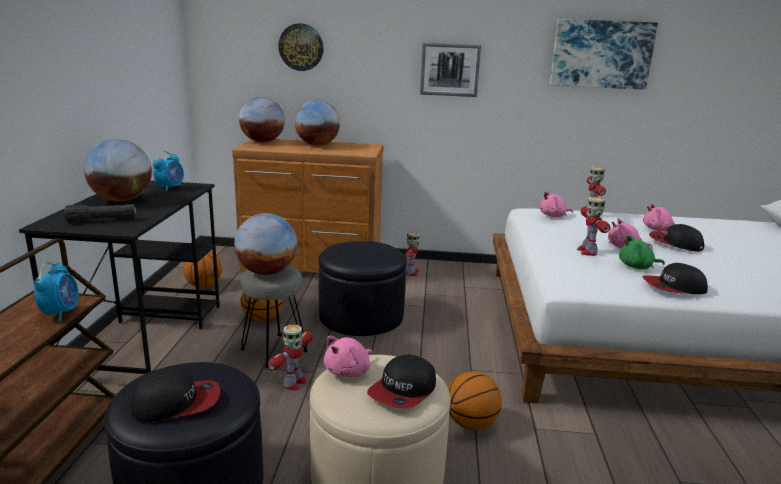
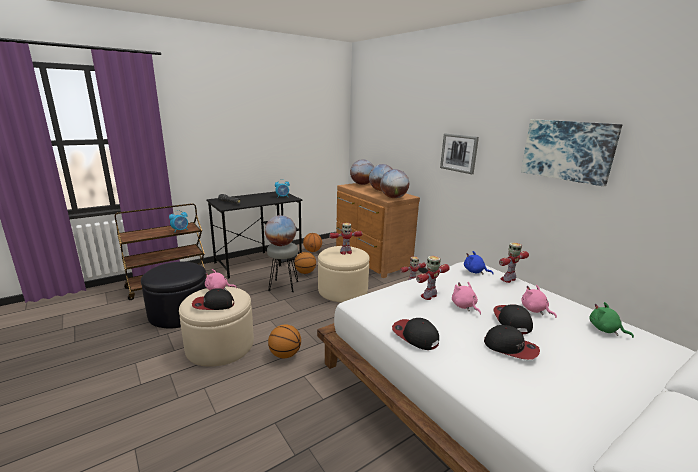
camera: 50 degrees right, 0 degrees up
(122, 200) = (256, 197): globe -> globe (393, 197)
(177, 403) = (165, 272): cap -> cap (510, 347)
(294, 383) = (264, 300): toy robot -> toy robot (345, 252)
(301, 47) = (389, 133): wall clock -> none
(361, 316) = (342, 290): black ottoman -> beige ottoman
(554, 216) = (475, 271): pink plush toy -> blue plush toy
(637, 267) = (433, 317): green plush toy -> green plush toy (605, 330)

